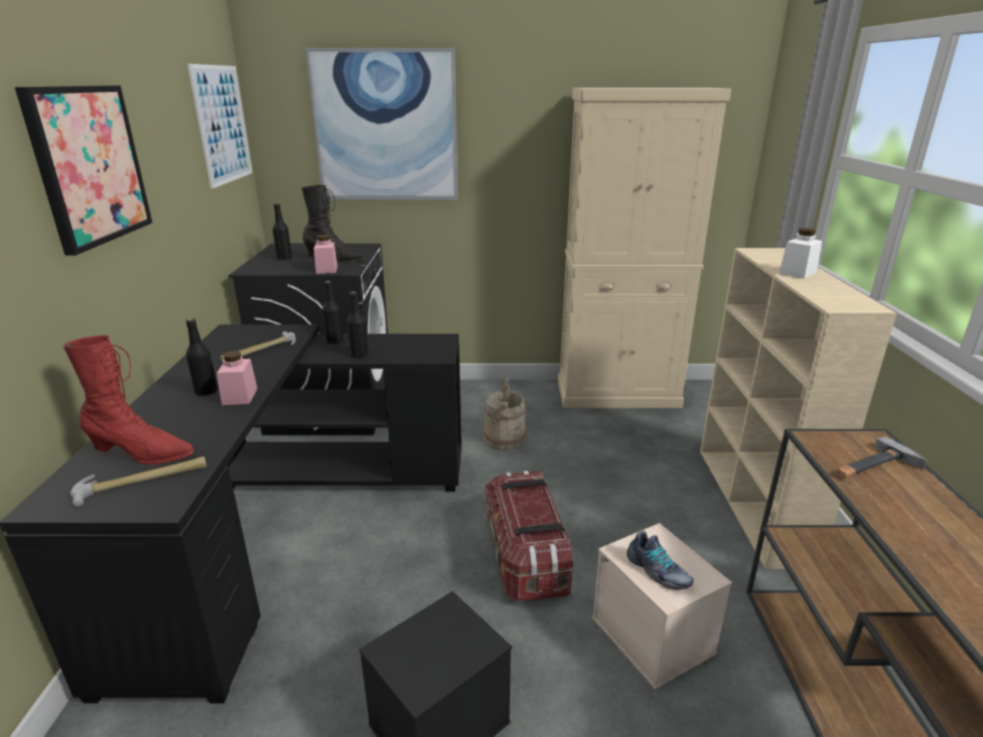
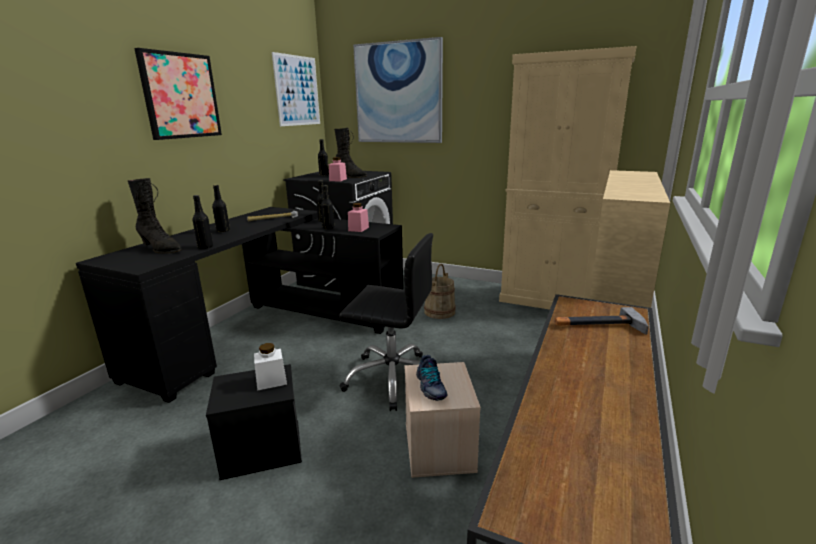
camera: 25 degrees right, 5 degrees down
(141, 454) = (161, 249): red boot -> black boot
(143, 482) = (146, 258): hammer -> none
(222, 434) = (205, 247): none -> black bottle
(240, 396) = (235, 234): pink jar -> pink jar (358, 229)
(525, 556) = (393, 378): storage box -> black office chair
(797, 273) = (631, 181): white jar -> white jar (271, 381)

